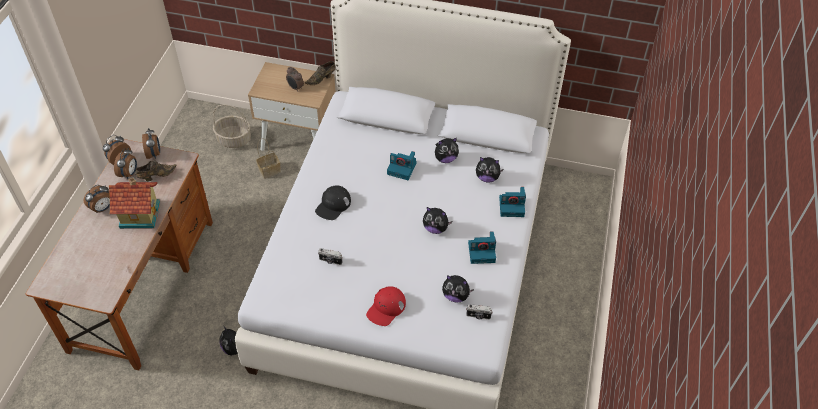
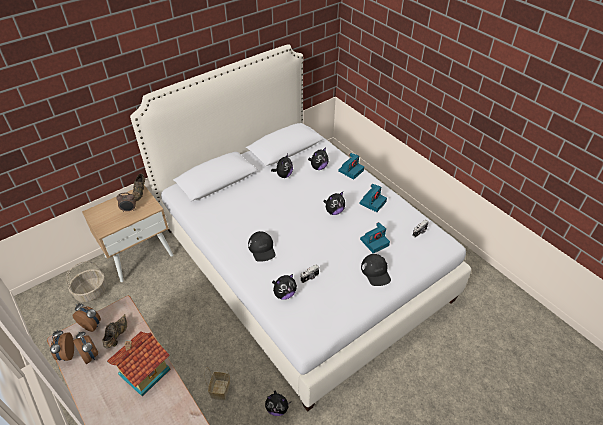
camera: 50 degrees left, 5 degrees down
(102, 208) = (105, 398): alarm clock -> none
(270, 170) = (145, 288): basket -> basket (220, 389)
(386, 308) = (376, 272): red cap -> black cap
(402, 168) = (269, 198): camera -> camera (374, 242)
(456, 296) = (395, 233): plush toy -> plush toy (284, 294)

